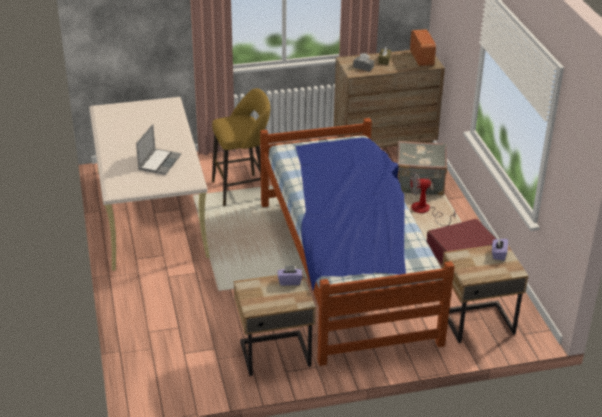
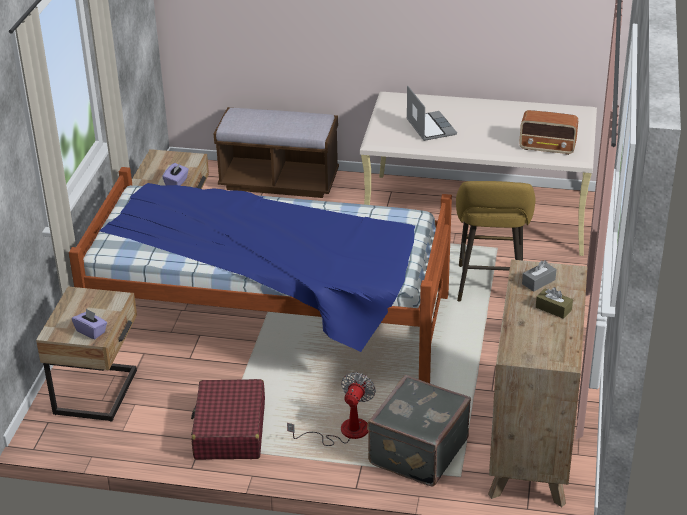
camera: 115 degrees right, 0 degrees up
(147, 324) = (279, 182): none -> brown bench
(159, 162) = (430, 127): laptop -> laptop turned 150 degrees counterclockwise
(421, 59) = (540, 349): radio -> radio (548, 148)

